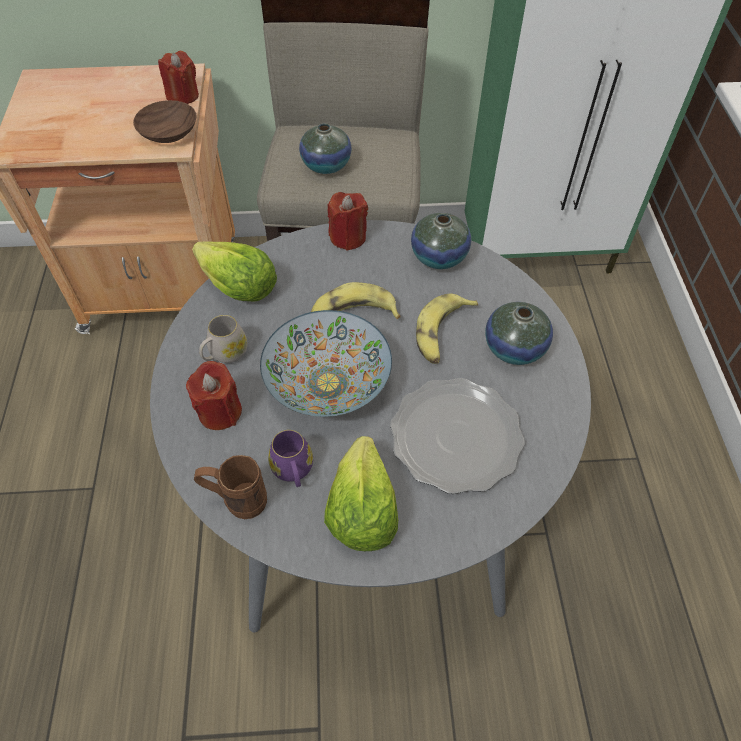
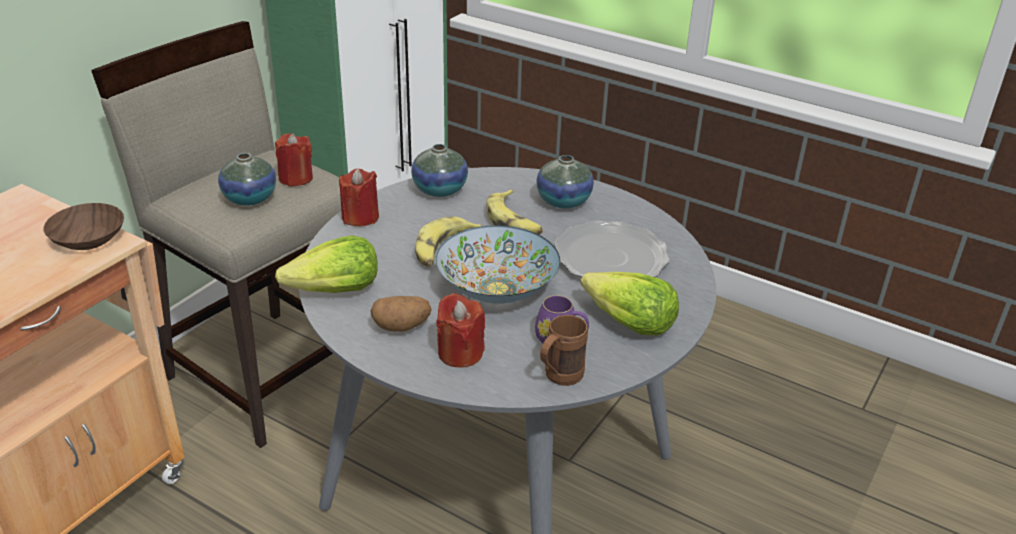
camera: 55 degrees left, 20 degrees down
(183, 96) = (48, 211): red candle -> red candle (296, 178)
(225, 354) = (402, 327): white mug -> potato

